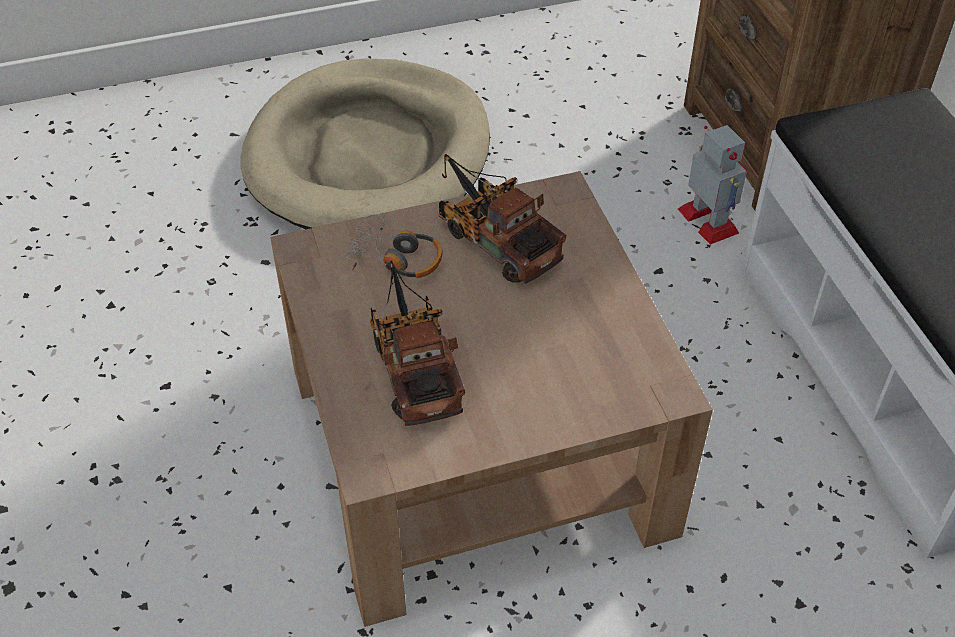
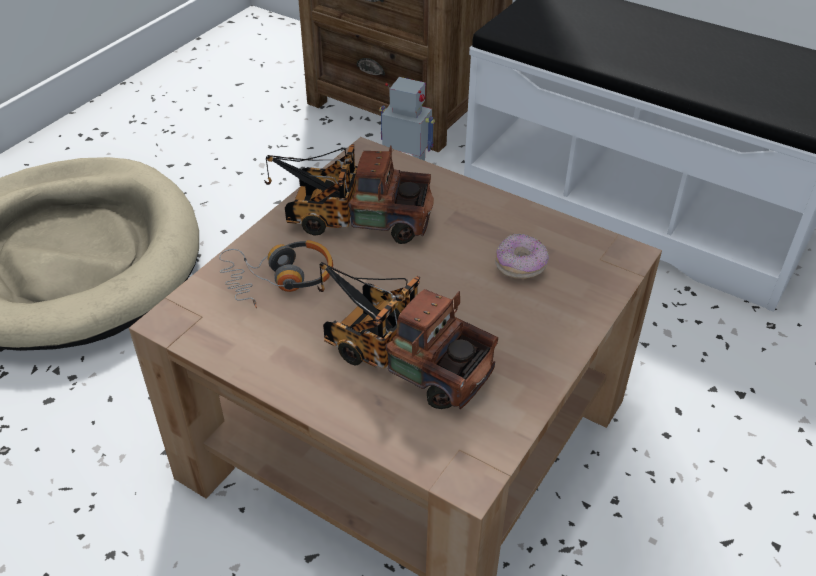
camera: 40 degrees left, 5 degrees down
(578, 353) = (520, 266): none -> donut

